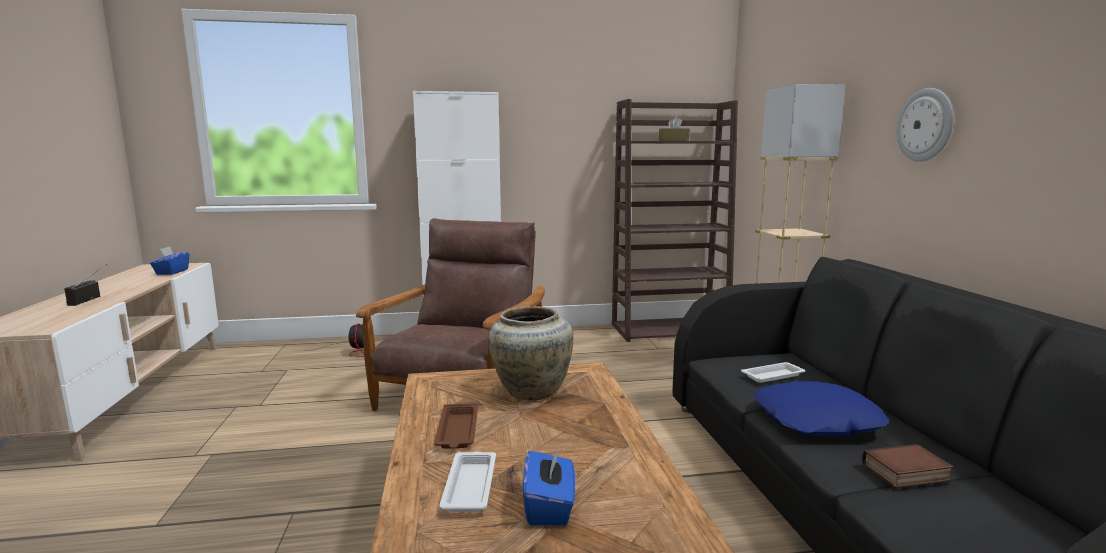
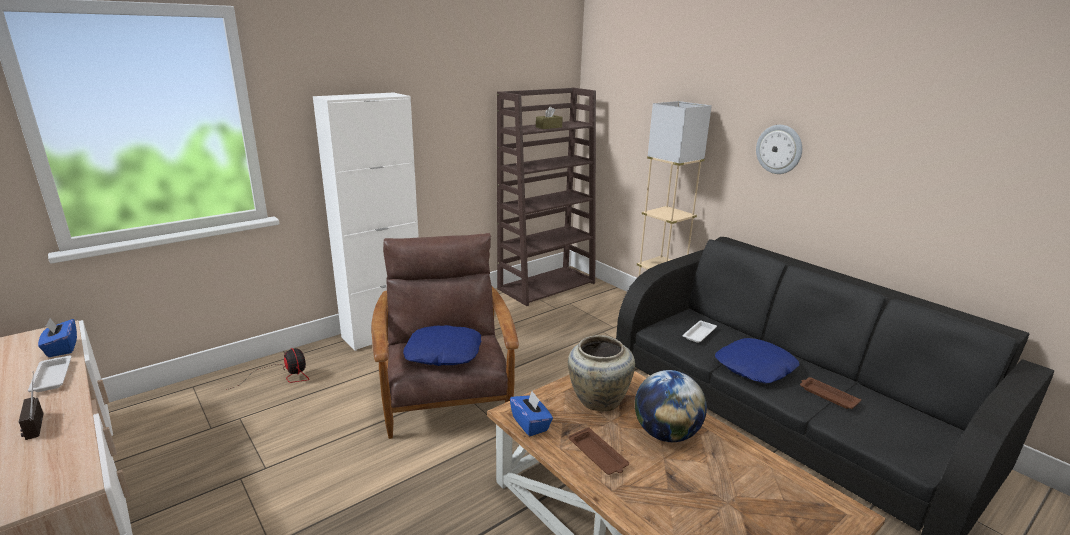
camera: 30 degrees left, 10 degrees up
(441, 332) = (443, 353): none -> blue pillow
(470, 485) = (663, 497): white tray -> white tray (52, 377)
(549, 507) = (722, 494): blue tissue box -> blue tissue box (530, 424)
(565, 435) = (666, 434): none -> globe
(906, 473) = (827, 395): book -> brown tray

